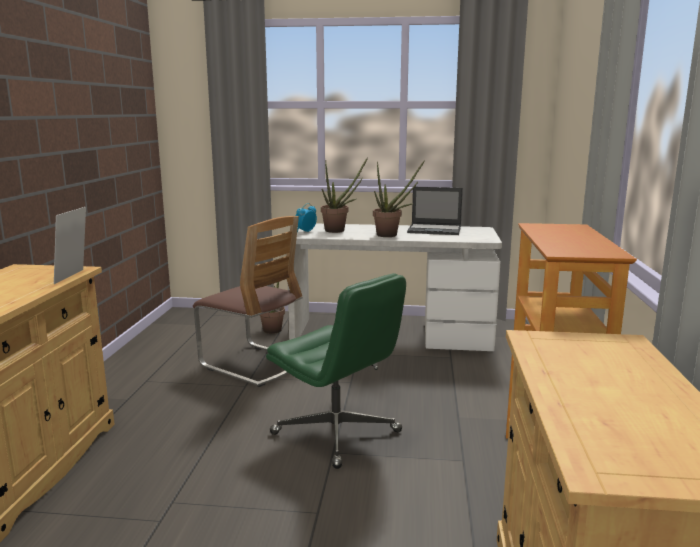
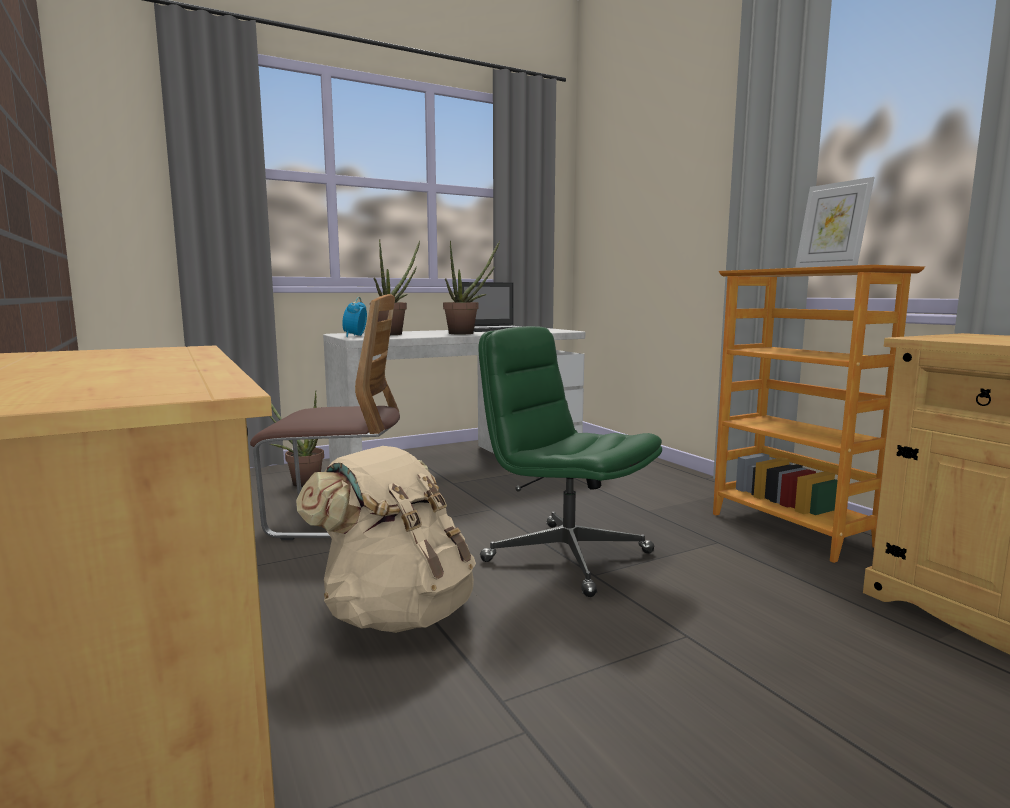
camera: 35 degrees left, 5 degrees down
(74, 276) = (211, 351): picture frame -> picture frame (829, 267)
(197, 435) = (396, 613): none -> beige backpack
(337, 433) = (565, 556): green office chair -> green office chair turned 150 degrees counterclockwise

